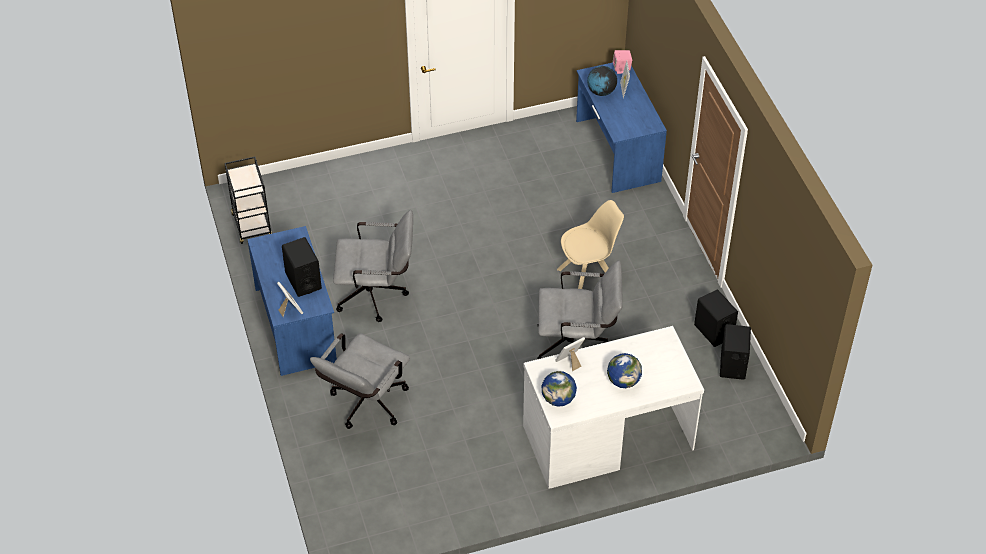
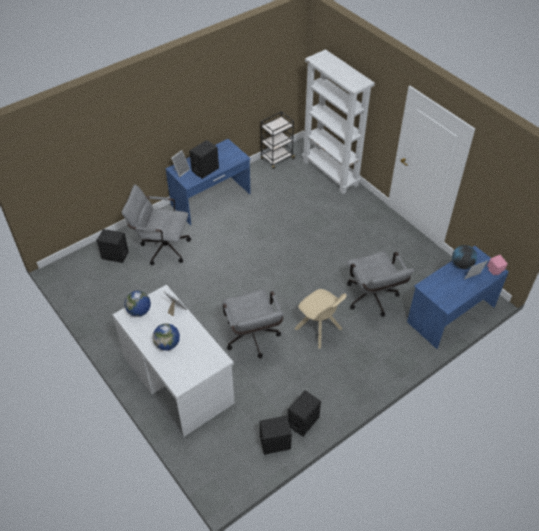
camera: 70 degrees right, 0 degrees up
(317, 177) = (331, 173): none -> white bookcase
(352, 465) = (115, 255): none -> black speaker
(377, 295) = (250, 227): grey office chair -> grey office chair (373, 300)

